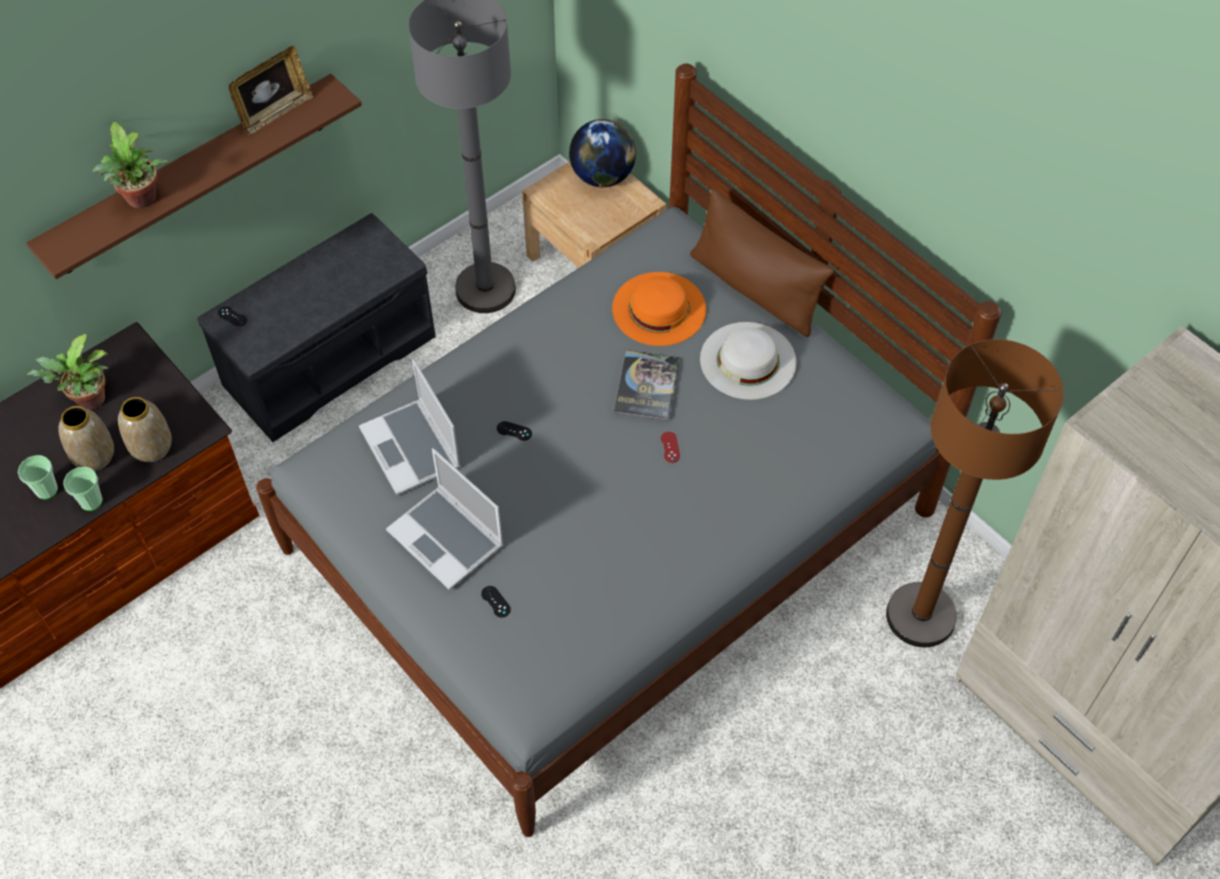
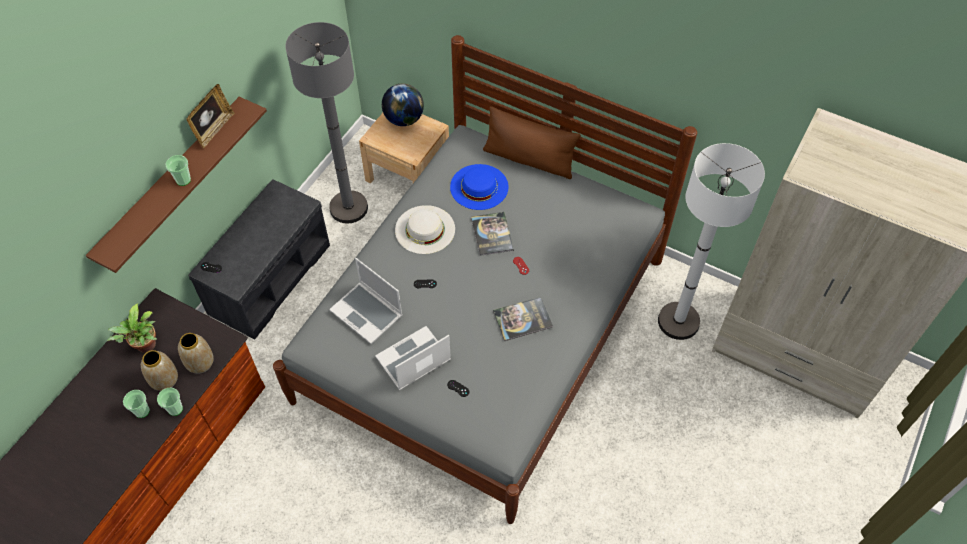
camera: 20 degrees left, 0 degrees up
(142, 201) = (152, 207): potted plant -> none
(201, 174) = (183, 180): none -> cup
(448, 539) = (413, 360): laptop -> laptop turned 120 degrees clockwise
(636, 529) = (522, 319): none -> book
(659, 308) = (479, 187): orange hat -> blue hat
(748, 360) = (543, 202): white hat -> white hat (425, 229)
(920, 616) = (678, 321): brown floor lamp -> white floor lamp

